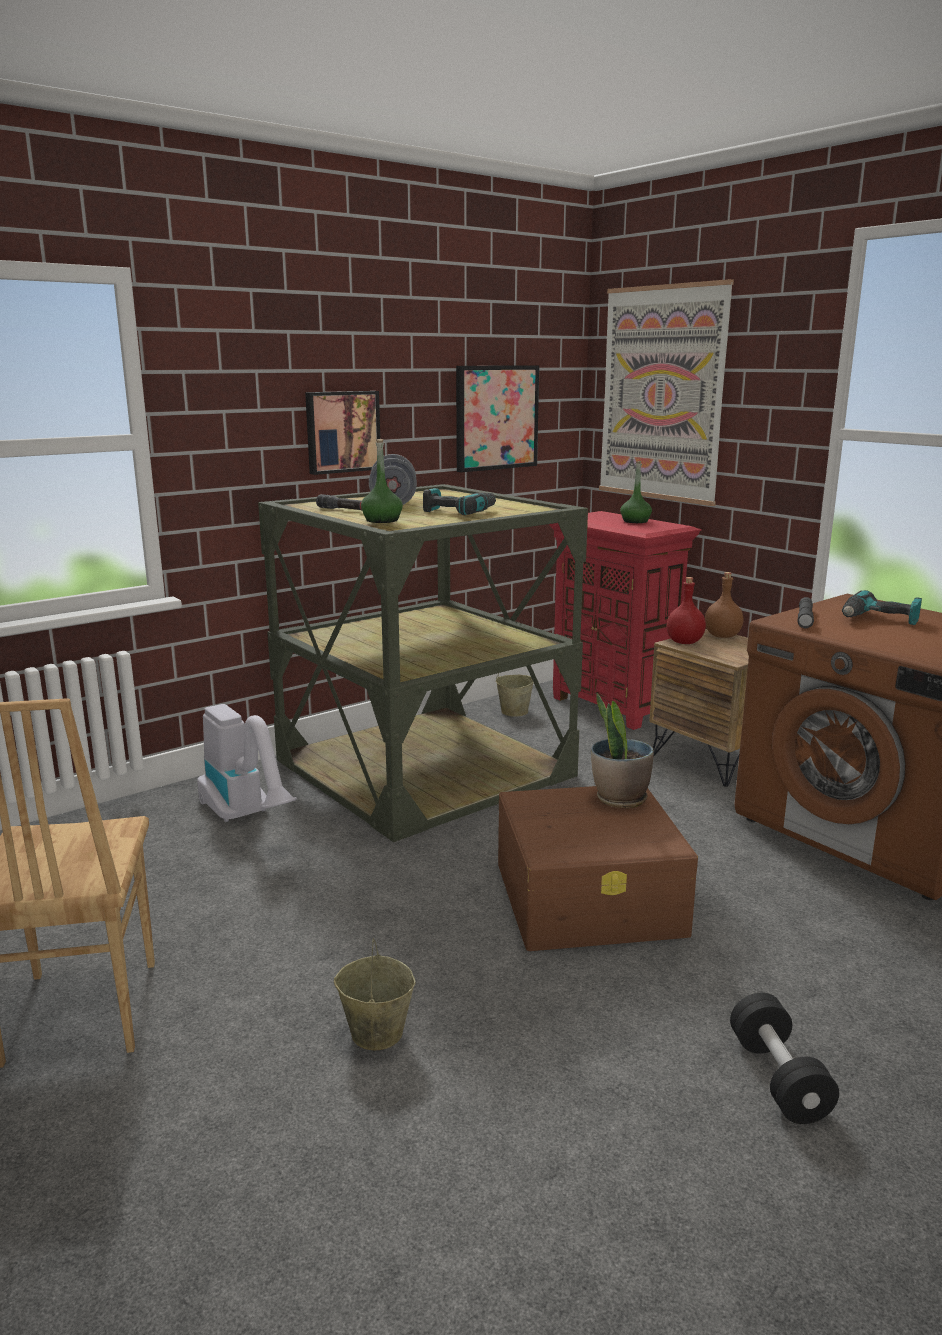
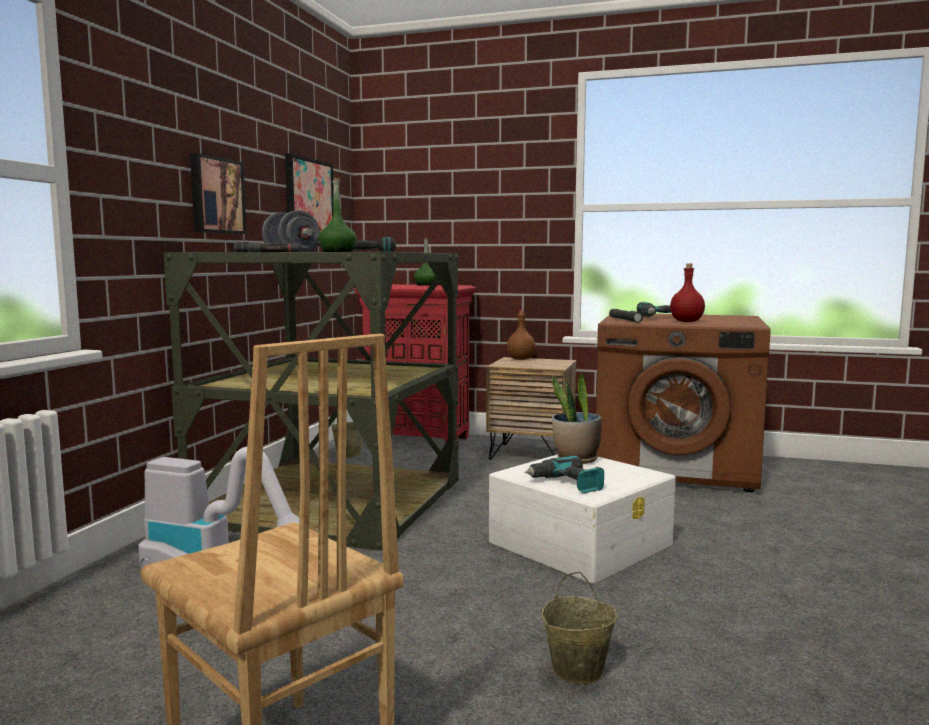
camera: 35 degrees left, 10 degrees down
(547, 831) = (566, 484): none -> power drill
(590, 898) = (581, 543): brown storage box -> white storage box
(661, 394) = (429, 189): picture -> none
(684, 642) = (505, 364): red bottle -> red bottle (686, 321)
(778, 1078) = (832, 595): black dumbbell -> none

